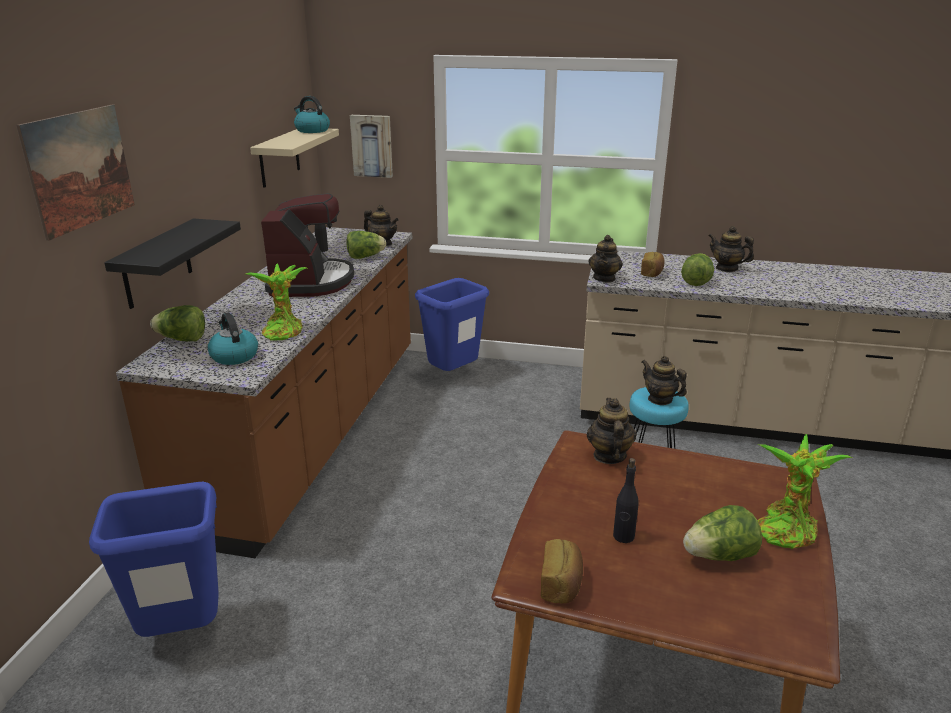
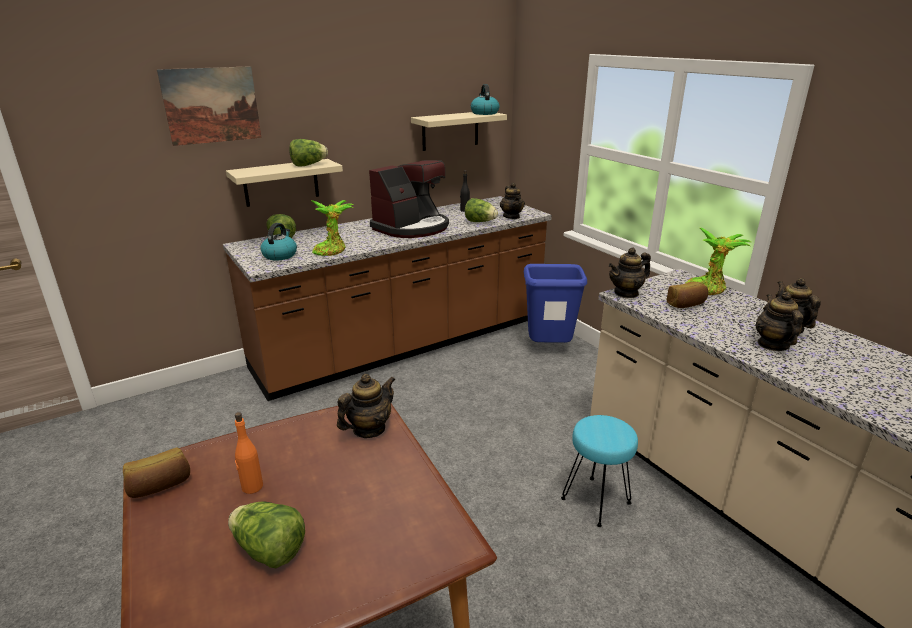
camera: 45 degrees right, 0 degrees up
(157, 264) = (281, 182): black shelf -> beige shelf
(181, 634) = (185, 419): blue trash can -> none
(372, 145) = (542, 134): picture -> none
(623, 536) = (252, 486): black bottle -> orange bottle
(660, 399) = (602, 432): teapot -> teapot (773, 345)
(696, 281) = (717, 327): lettuce -> lettuce (308, 165)
(787, 528) = (359, 576): potted plant -> potted plant (708, 289)

